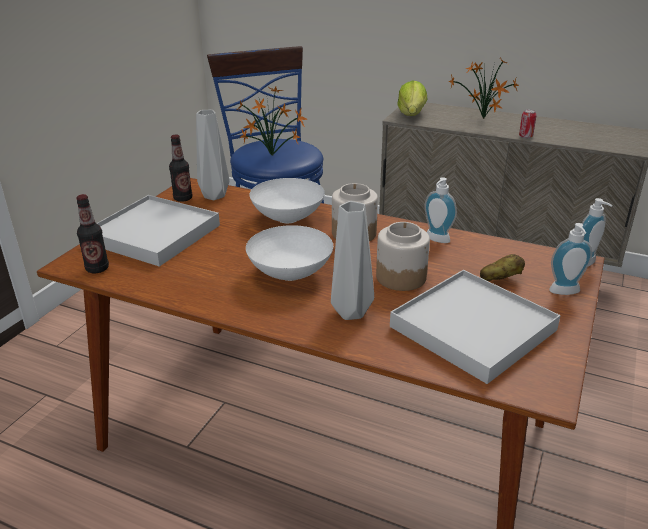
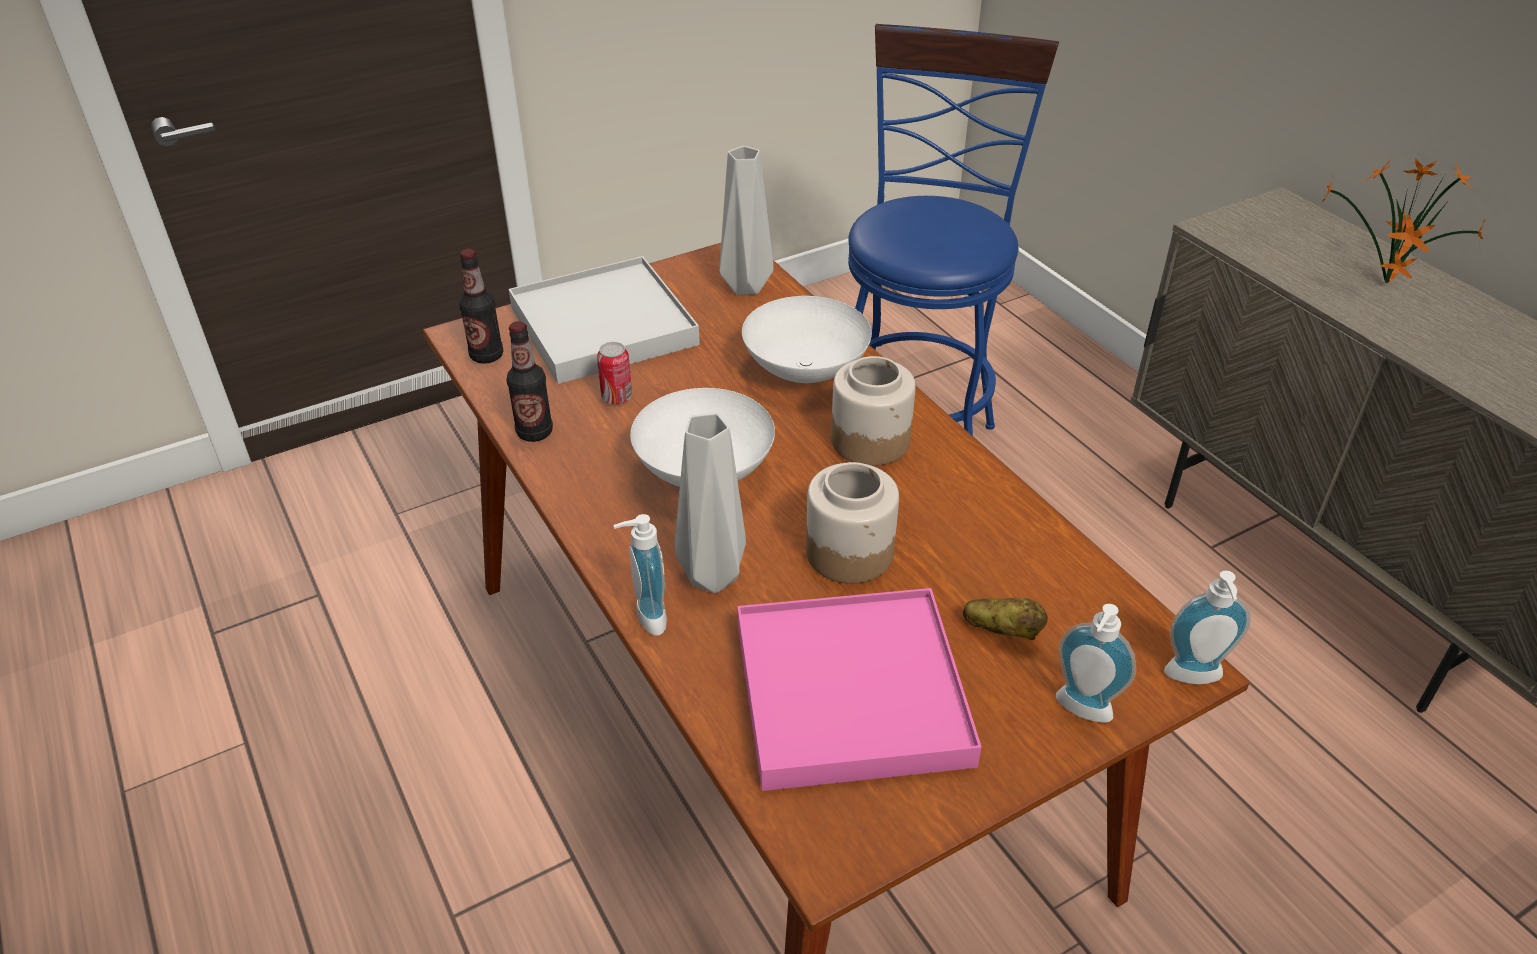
camera: 35 degrees right, 10 degrees up
(183, 198) = (700, 275): bottle -> bottle (534, 432)
(273, 156) = (913, 239): potted plant -> none
(411, 115) = (1246, 227): lettuce -> none
(436, 240) = (985, 510): soap dispenser -> soap dispenser (645, 618)
(472, 328) = (850, 693): white tray -> pink tray
(525, 136) = (1424, 357): can -> can (617, 397)

